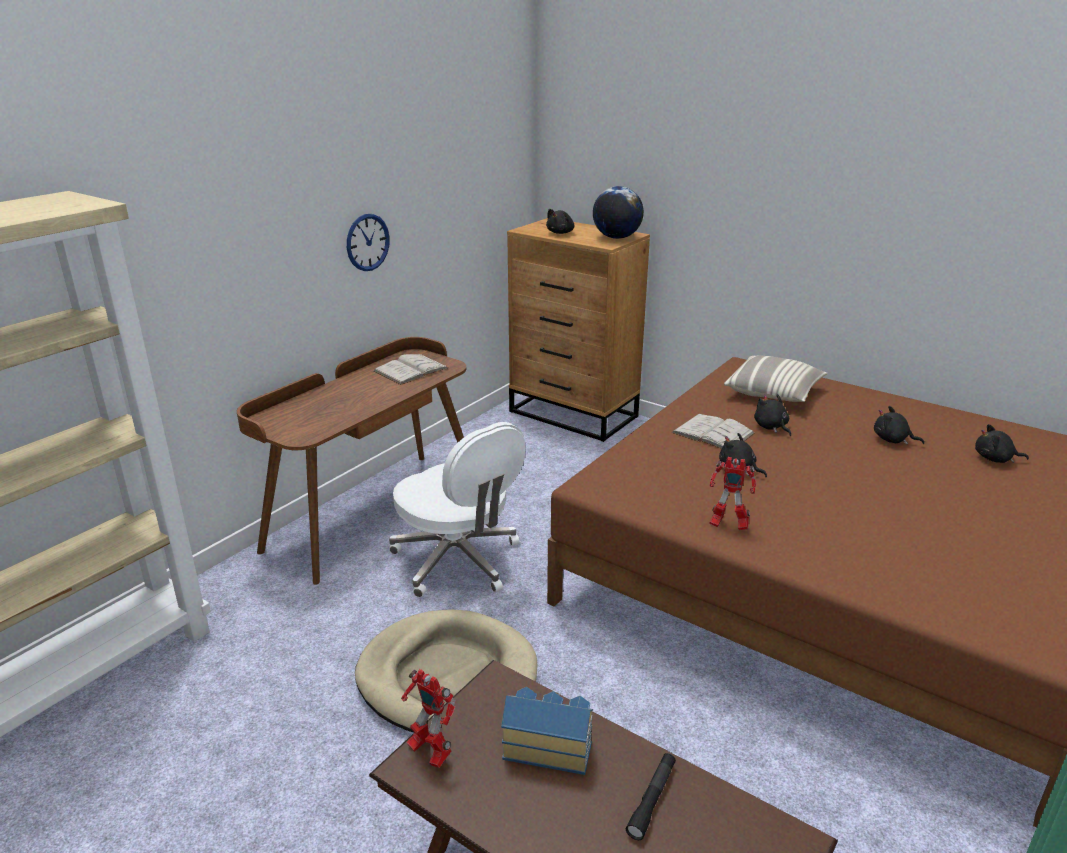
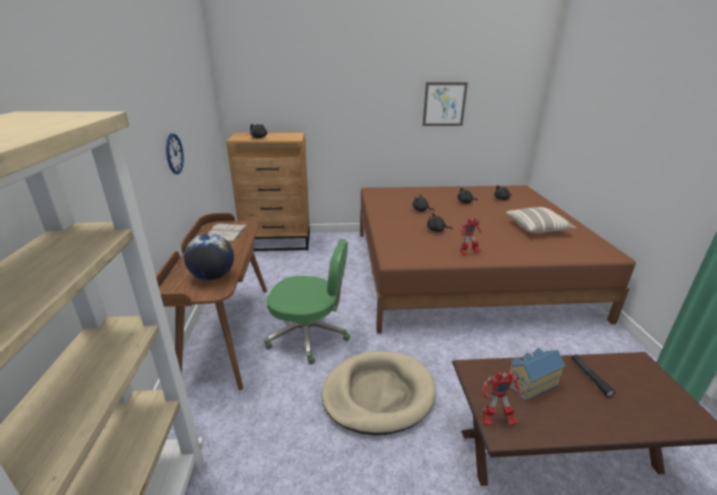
camera: 40 degrees left, 0 degrees up
(458, 561) = (309, 335): white office chair -> green office chair
(616, 237) = (292, 135): globe -> globe (213, 277)
(713, 433) = (404, 219): white book -> none
(773, 393) = (400, 197): pillow -> pillow (537, 228)
(932, 220) = (444, 104): none -> picture

